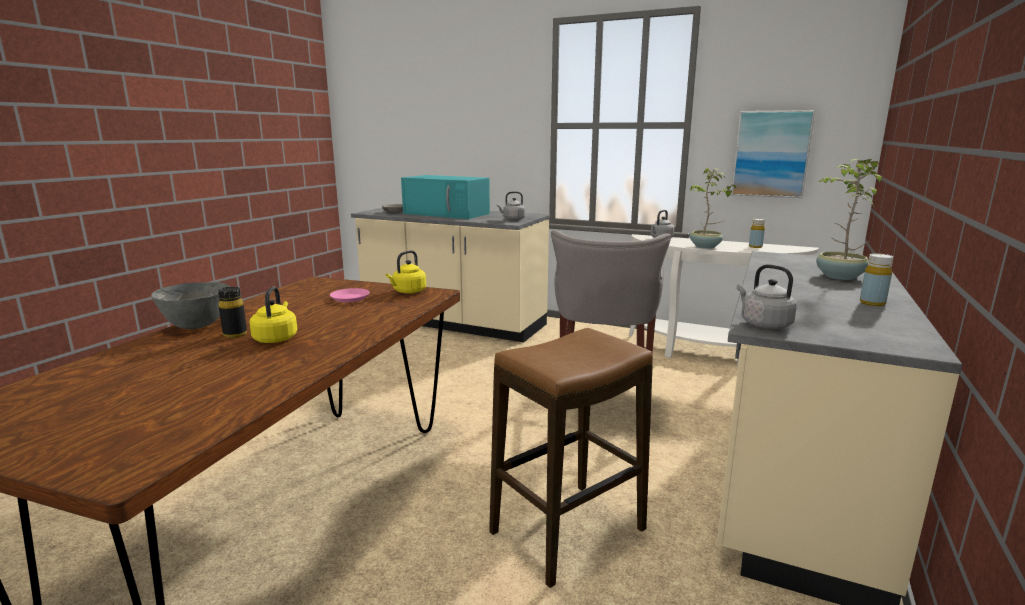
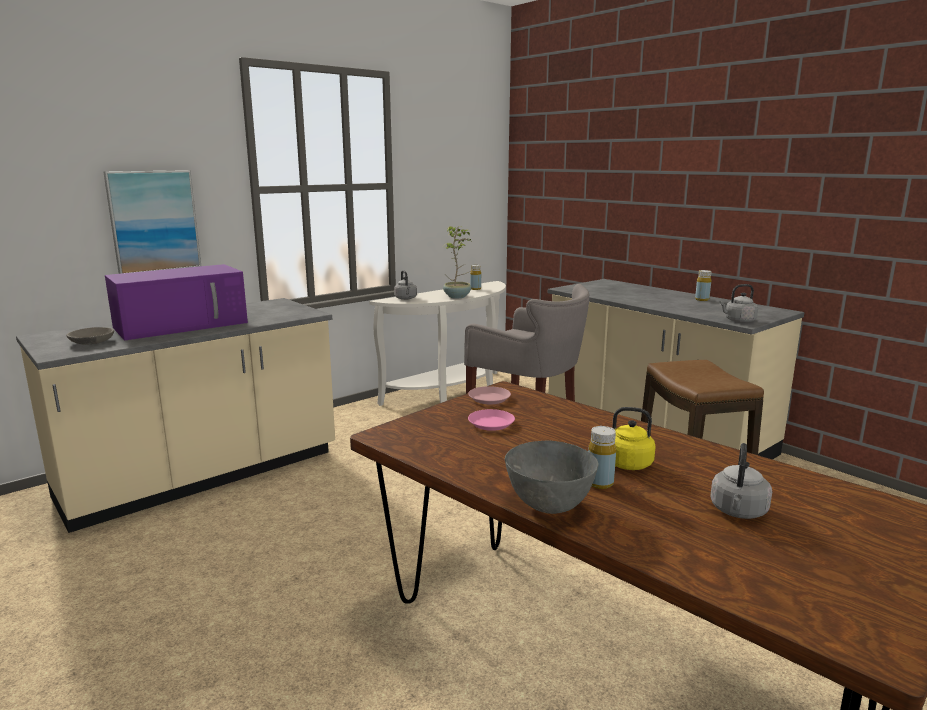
camera: 65 degrees left, 0 degrees up
(235, 334) = (600, 483): black bottle -> yellow bottle
(408, 292) = (489, 398): yellow kettle -> pink plate
(447, 213) = (183, 324): turquoise microwave -> purple microwave
(512, 219) = (290, 310): grey kettle -> grey kettle (738, 512)
(771, 154) = (450, 209): picture -> picture (154, 221)
(838, 277) = (639, 291): potted plant -> none

